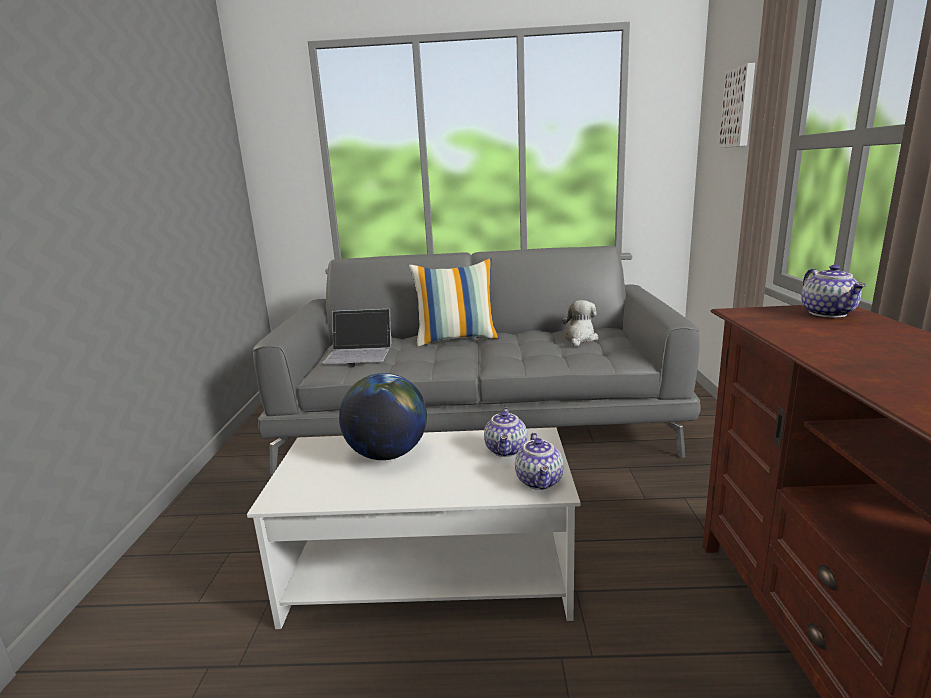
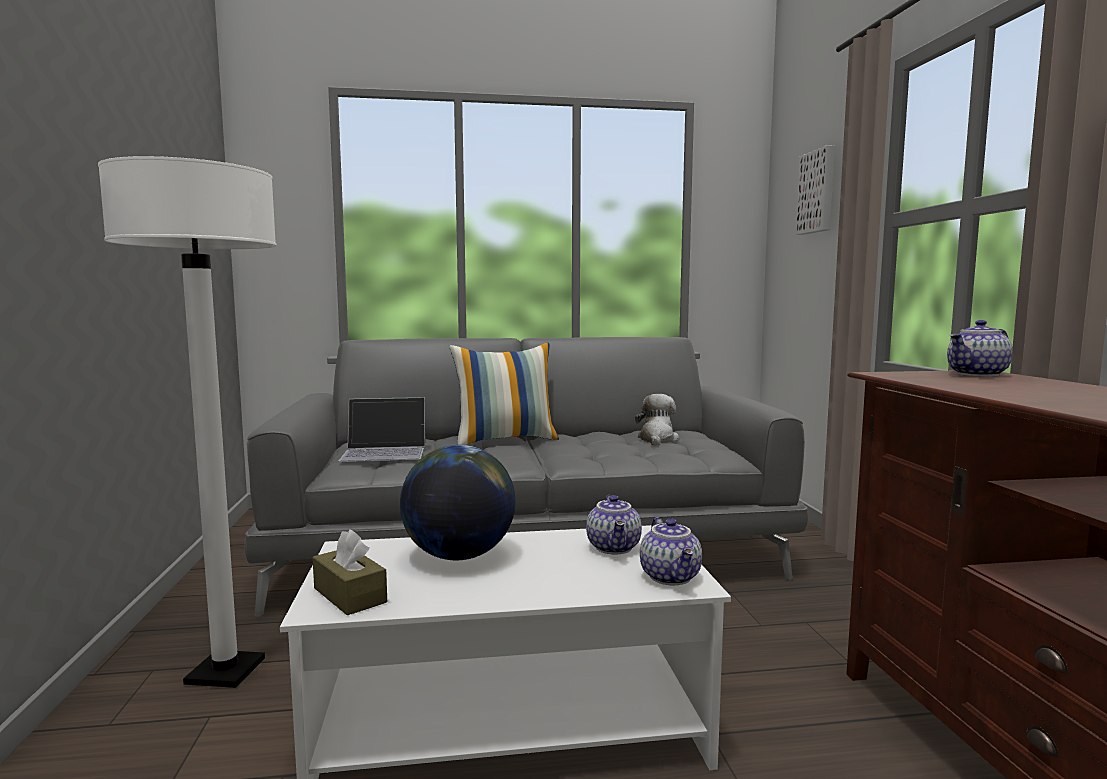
camera: 10 degrees left, 10 degrees down
(244, 518) = (225, 672): none -> white floor lamp
(300, 488) = (350, 595): none -> brown tissue box
(829, 313) = (978, 374): teapot -> teapot turned 75 degrees clockwise

